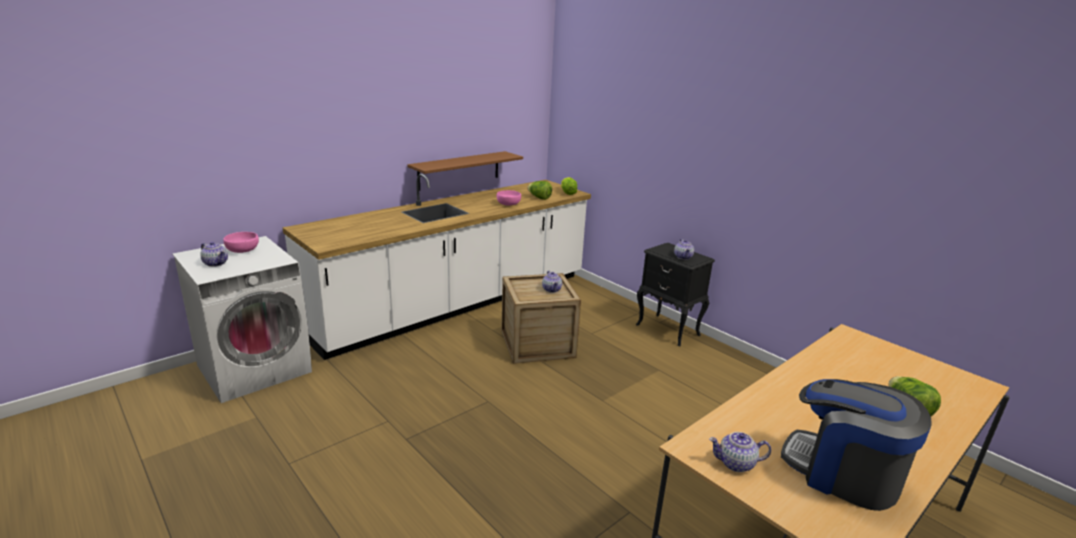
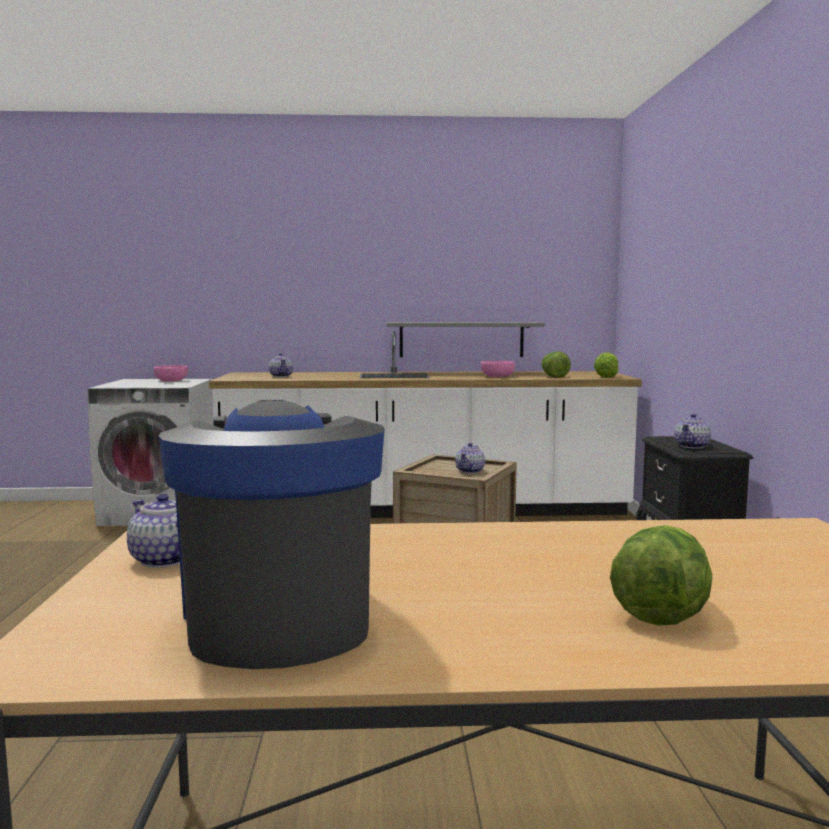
camera: 40 degrees right, 15 degrees down
(216, 263) = (132, 383): teapot -> teapot (281, 376)
(459, 170) = (461, 339): brown shelf -> grey shelf

